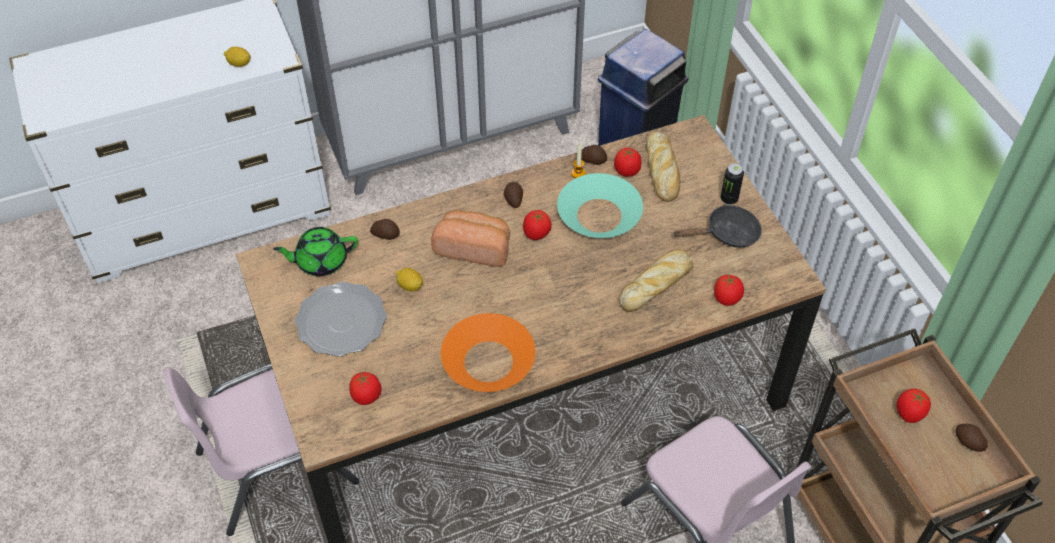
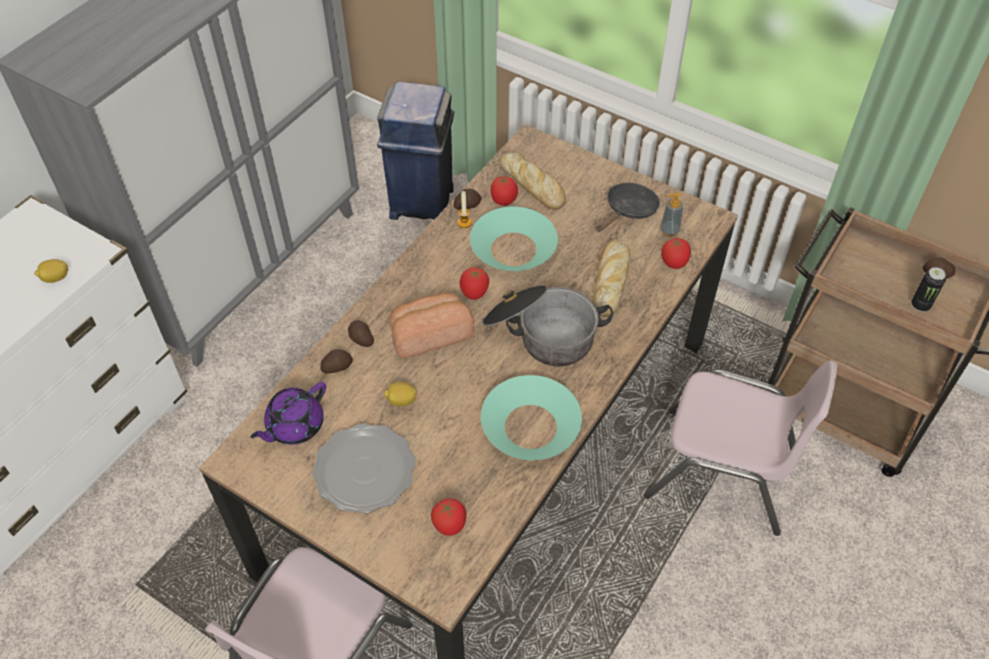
camera: 35 degrees left, 0 degrees up
(320, 261) = (294, 426): green teapot -> purple teapot
(488, 361) = (531, 427): orange bowl -> turquoise bowl
(513, 199) = (428, 274): potato -> potato (361, 339)
(560, 295) = (541, 334): none -> cooking pot
(729, 199) = (605, 182): can -> can (920, 305)
(748, 269) = (669, 230): none -> soap dispenser
(909, 414) = (881, 277): tomato -> none

